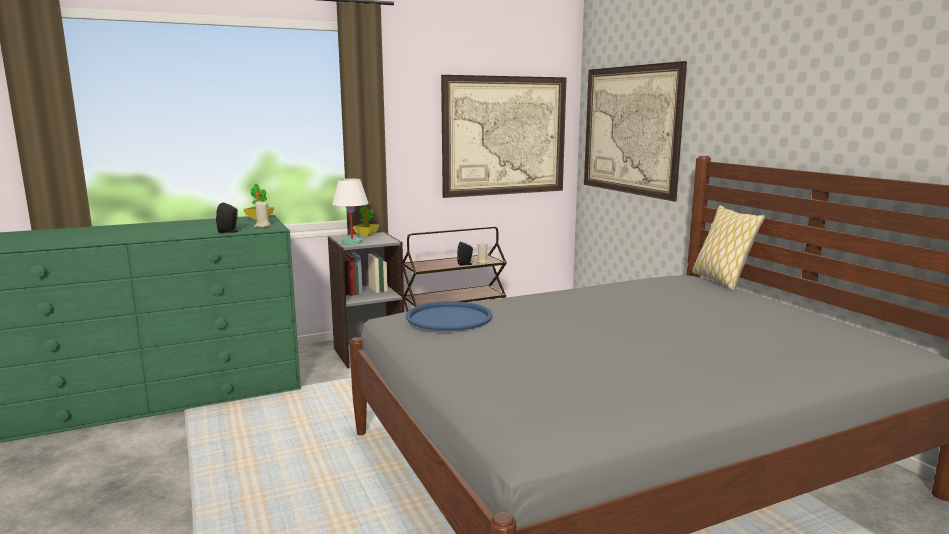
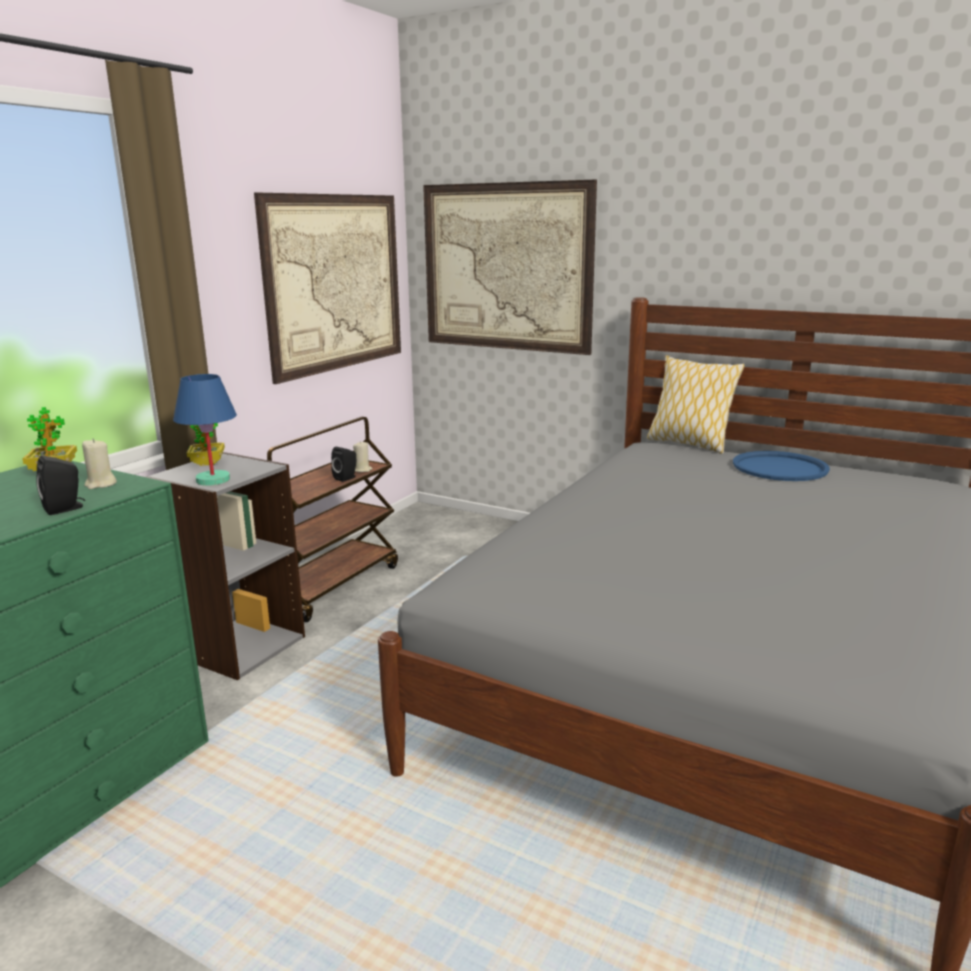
camera: 35 degrees left, 5 degrees up
(352, 242) = (213, 480): white table lamp -> blue table lamp
(449, 318) = (542, 567): blue tray -> blue tray (779, 467)

